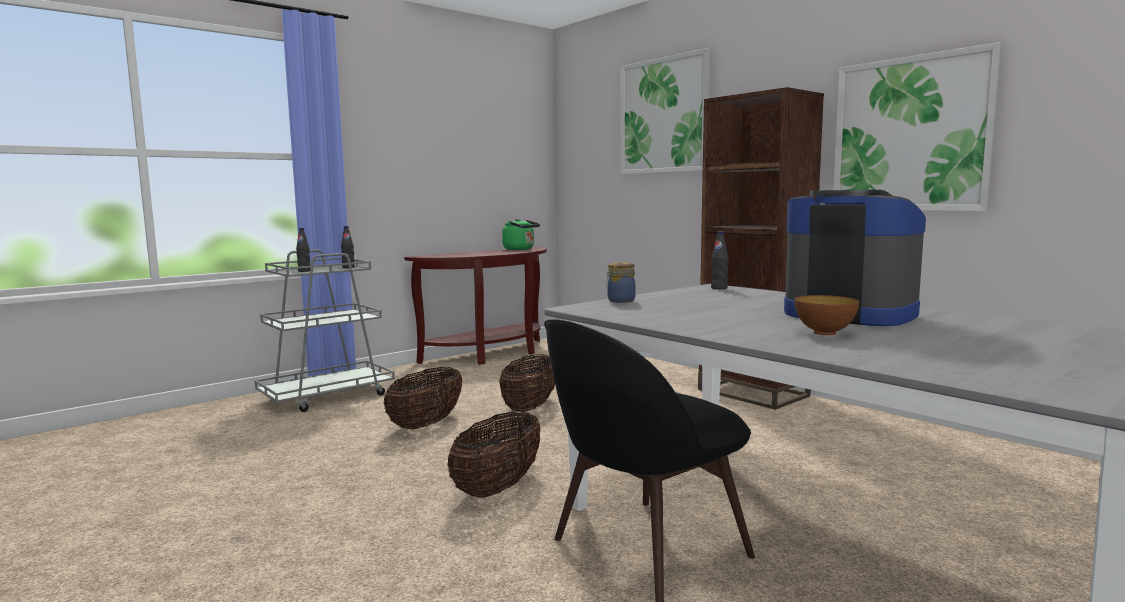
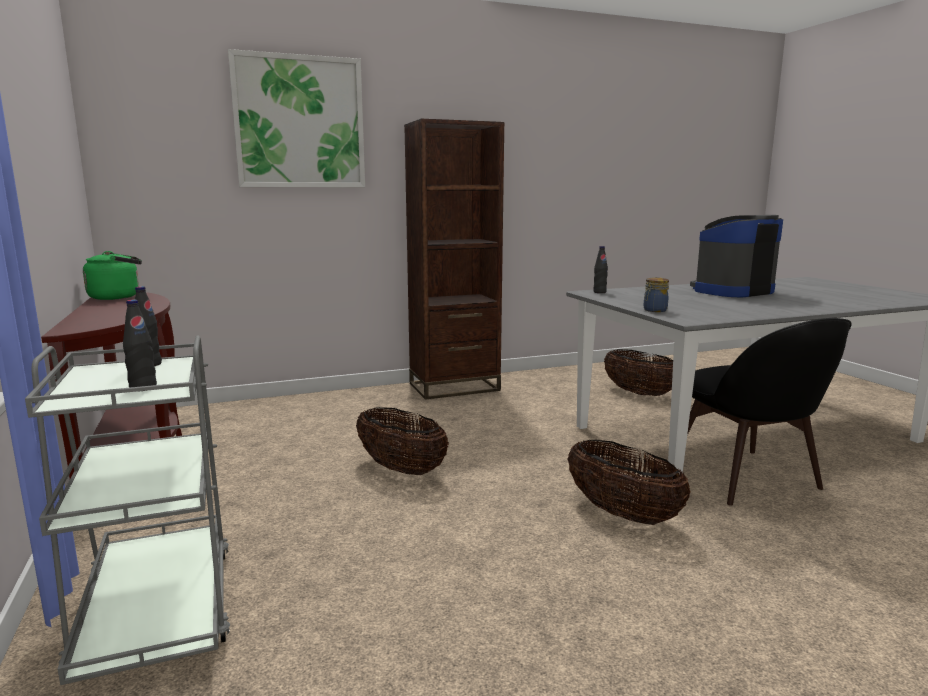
camera: 70 degrees left, 5 degrees up
(426, 424) = (403, 533): basket -> basket (639, 393)
(824, 333) = (797, 300): bowl -> none
(911, 134) = (541, 168): picture -> none

